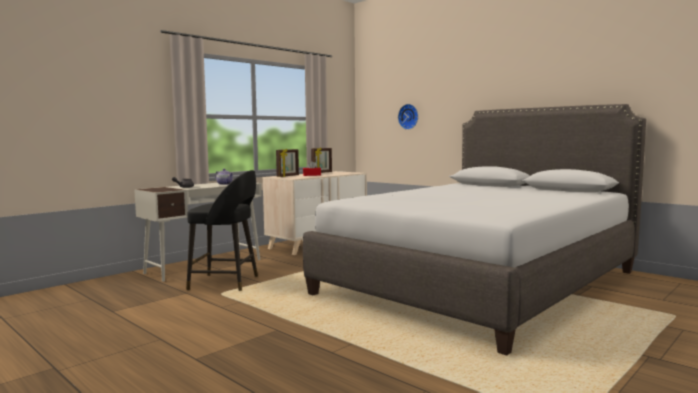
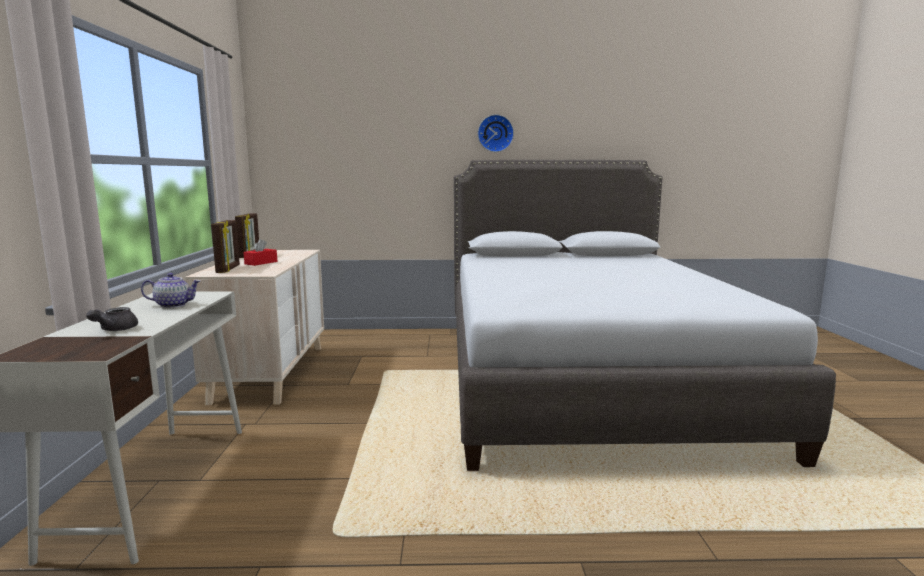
camera: 45 degrees left, 5 degrees up
(226, 283) = (288, 505): black stool -> none
(409, 116) = (356, 164): wall clock -> wall clock (495, 133)

